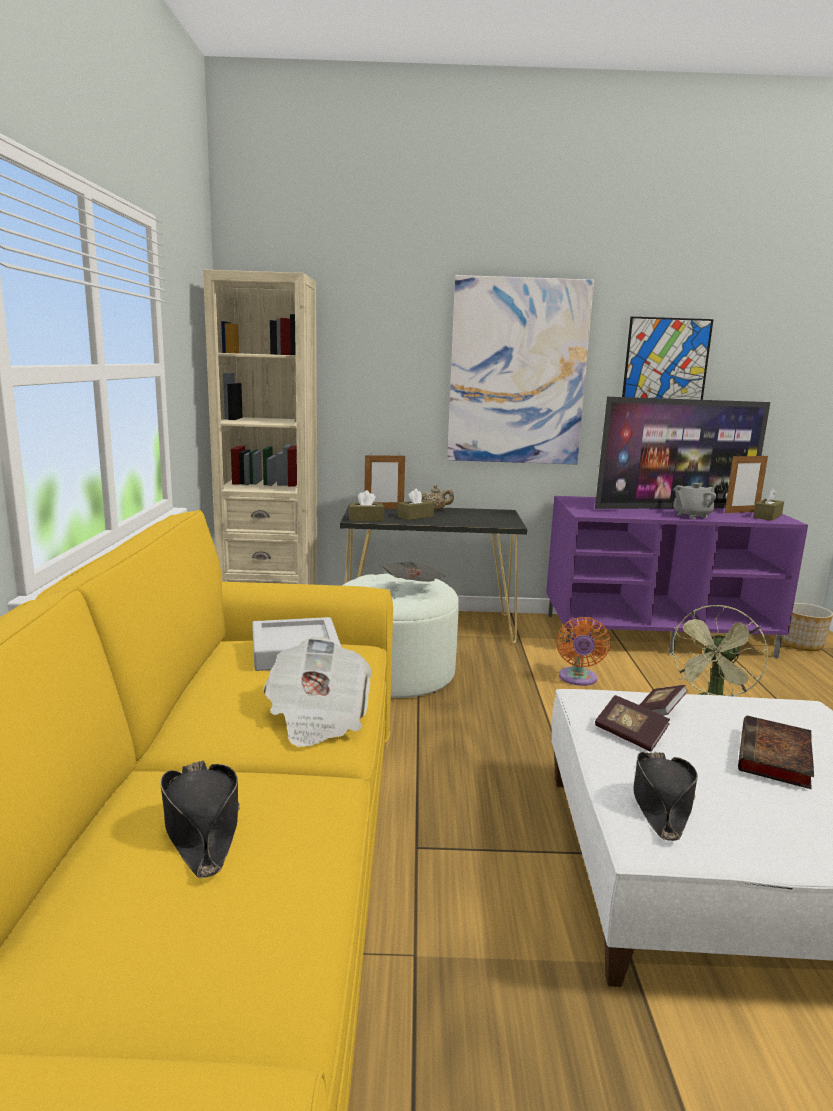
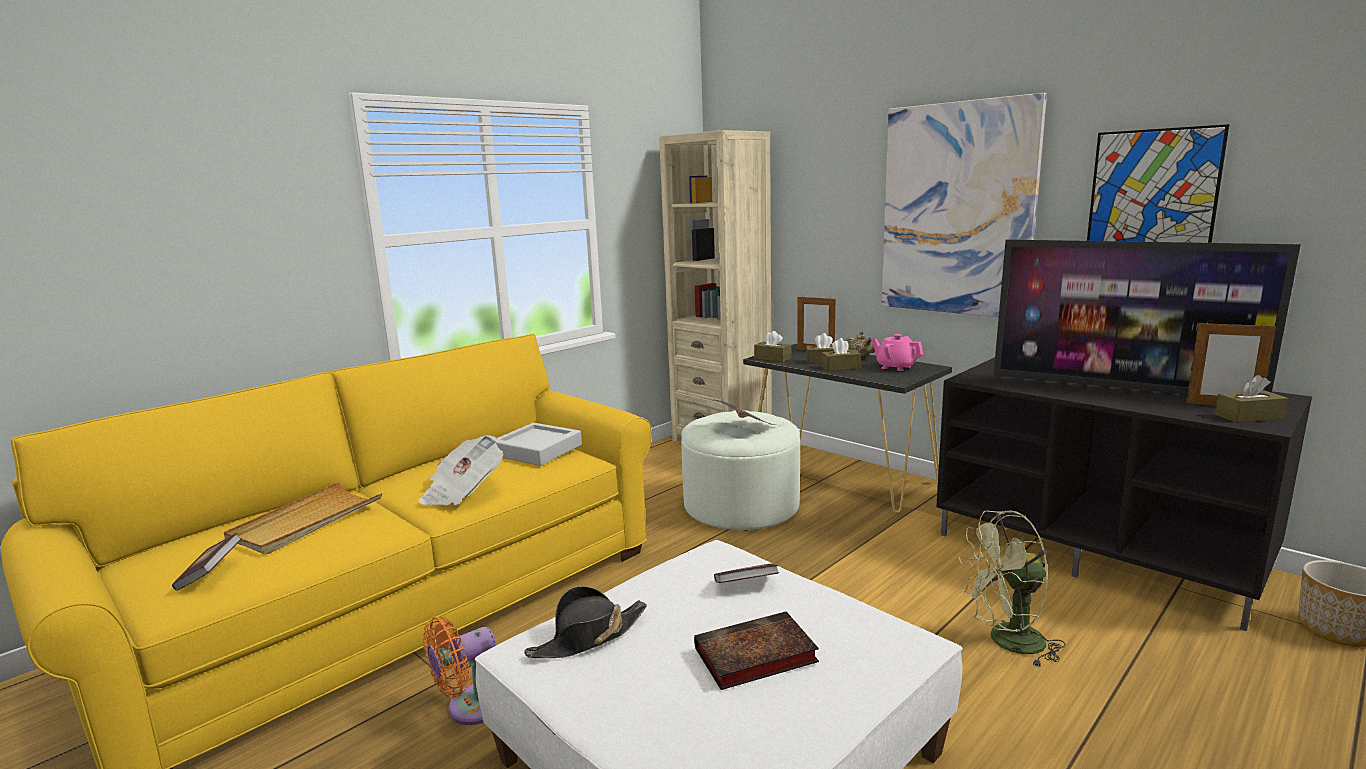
camera: 45 degrees right, 0 degrees up
(201, 826) = (306, 522): black hat -> beige tray
(442, 520) = (840, 367): none -> brown tissue box
(480, 514) = (895, 367): none -> pink teapot
(578, 679) = (901, 563): orange fan -> orange fan (471, 708)
(630, 735) = (681, 589): book -> book (210, 574)
(657, 635) = (1098, 551): purple tv stand -> black tv stand
(691, 516) = (1113, 399): grey teapot -> none

